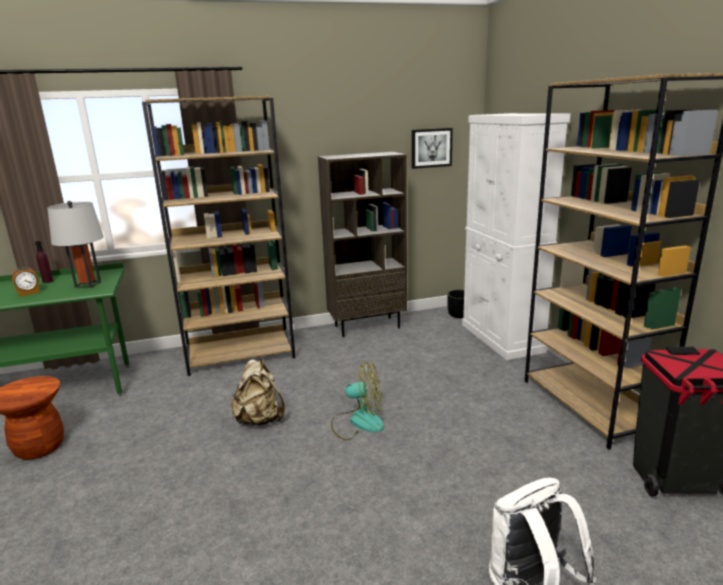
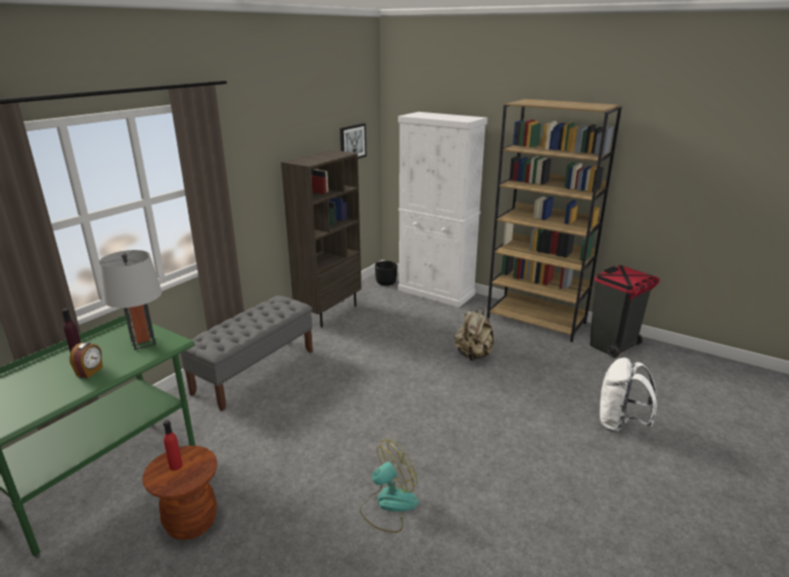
camera: 40 degrees left, 5 degrees up
(25, 388) = (176, 466): none -> red bottle
(241, 355) = (255, 371): brown bookcase -> grey bench
(260, 420) = (356, 412): beige backpack -> beige backpack (473, 355)
(358, 422) = (427, 383): fan -> fan (388, 505)

